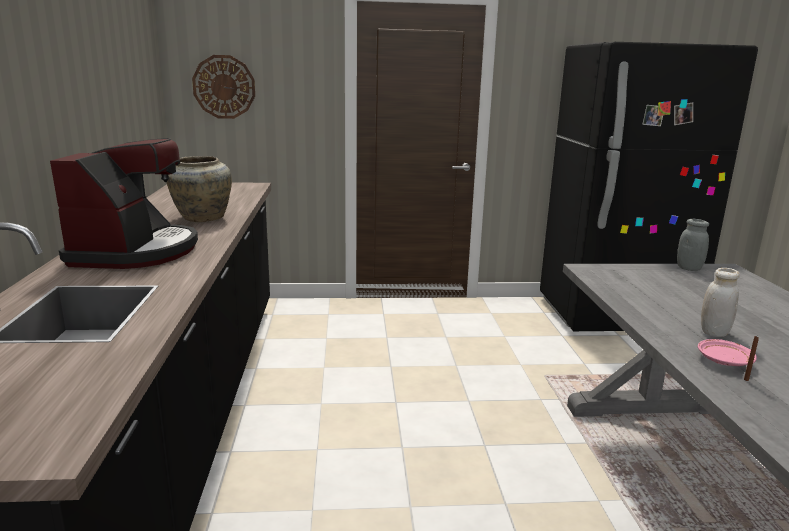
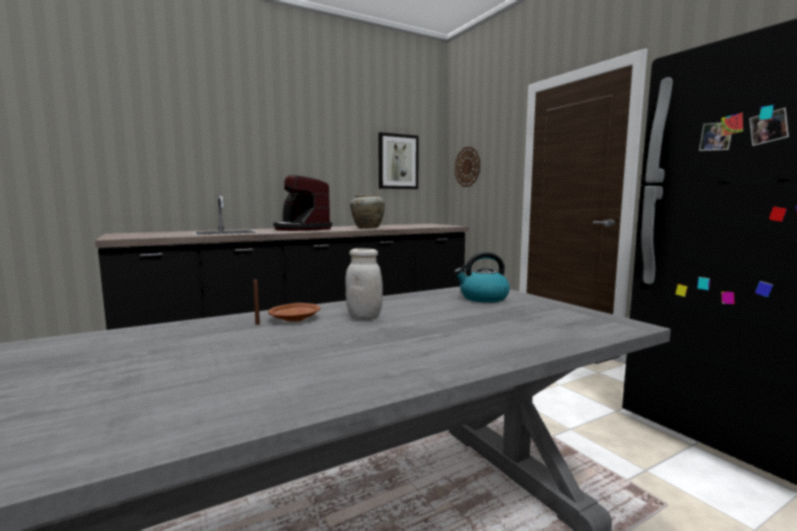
camera: 65 degrees right, 10 degrees down
(131, 79) = (398, 162): none -> picture
(136, 251) = (301, 229): coffee machine -> coffee machine turned 75 degrees clockwise
(637, 280) = (483, 298): none -> kettle
(689, 268) = (577, 311): grey jar -> none
(723, 360) = (295, 319): pink plate -> brown plate

